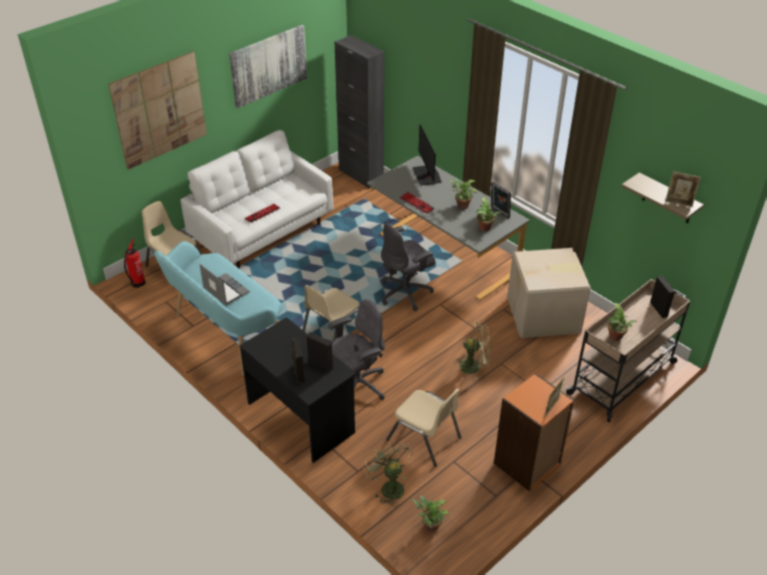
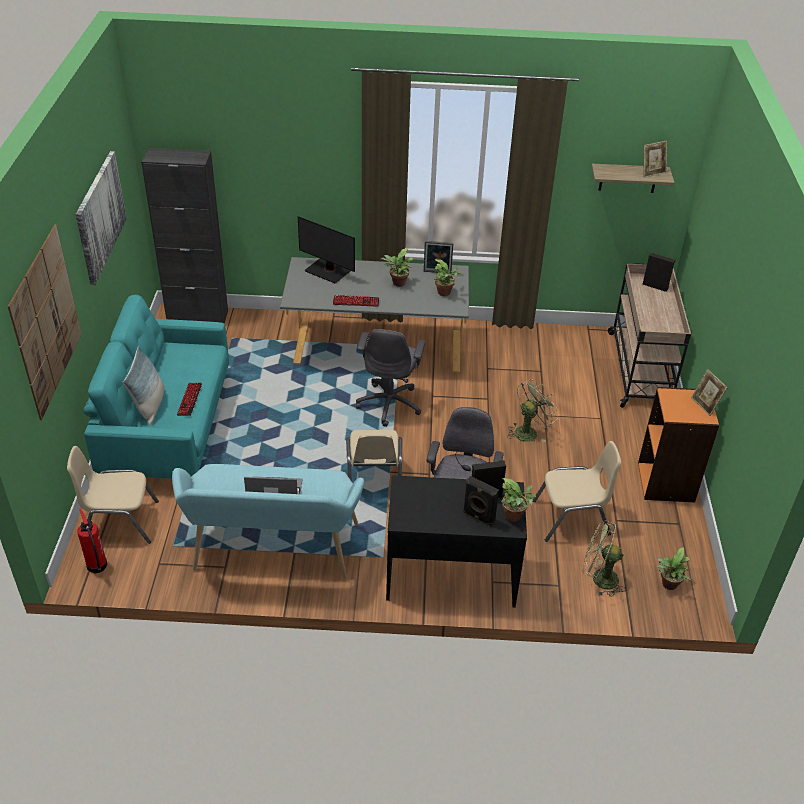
camera: 45 degrees left, 0 degrees up
(238, 205) = (150, 406): none -> pillow
(262, 231) = (168, 428): white sofa -> turquoise sofa
(544, 316) = (525, 355): cardboard box -> none
(616, 338) = (658, 326): potted plant -> potted plant (515, 516)

